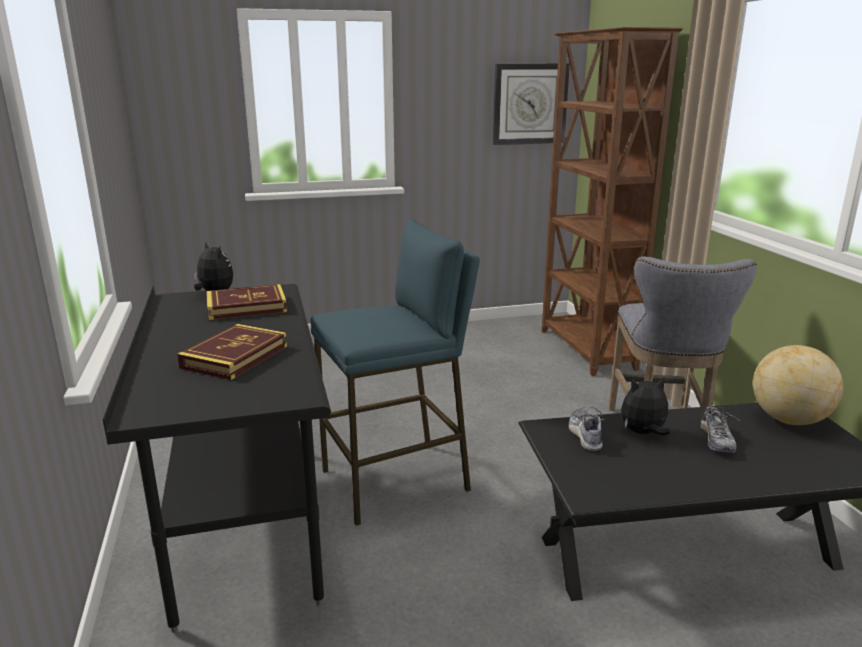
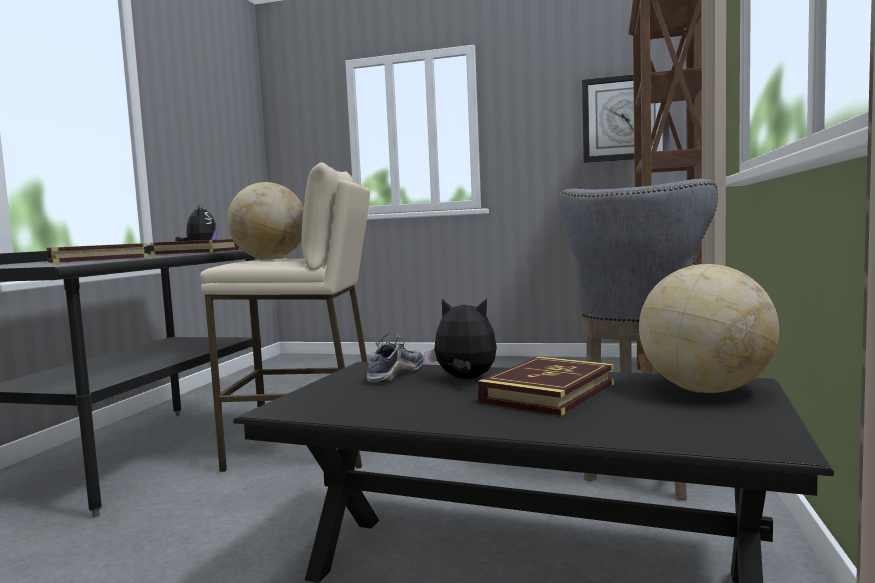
camera: 30 degrees right, 15 degrees down
(371, 320) = (270, 259): none -> globe
(396, 481) = (306, 450): blue stool -> beige stool
(716, 440) = (548, 393): shoe -> book

